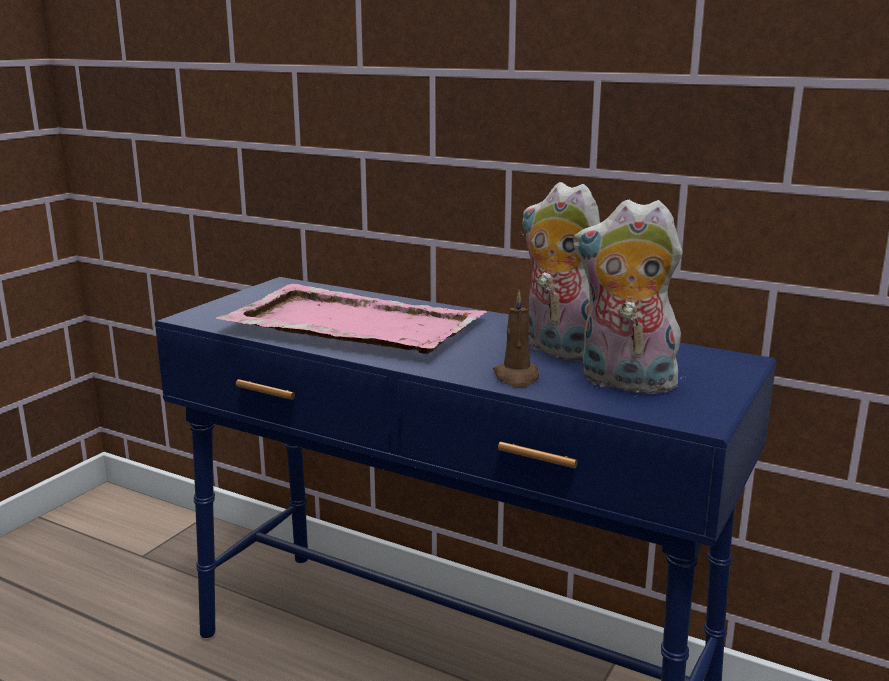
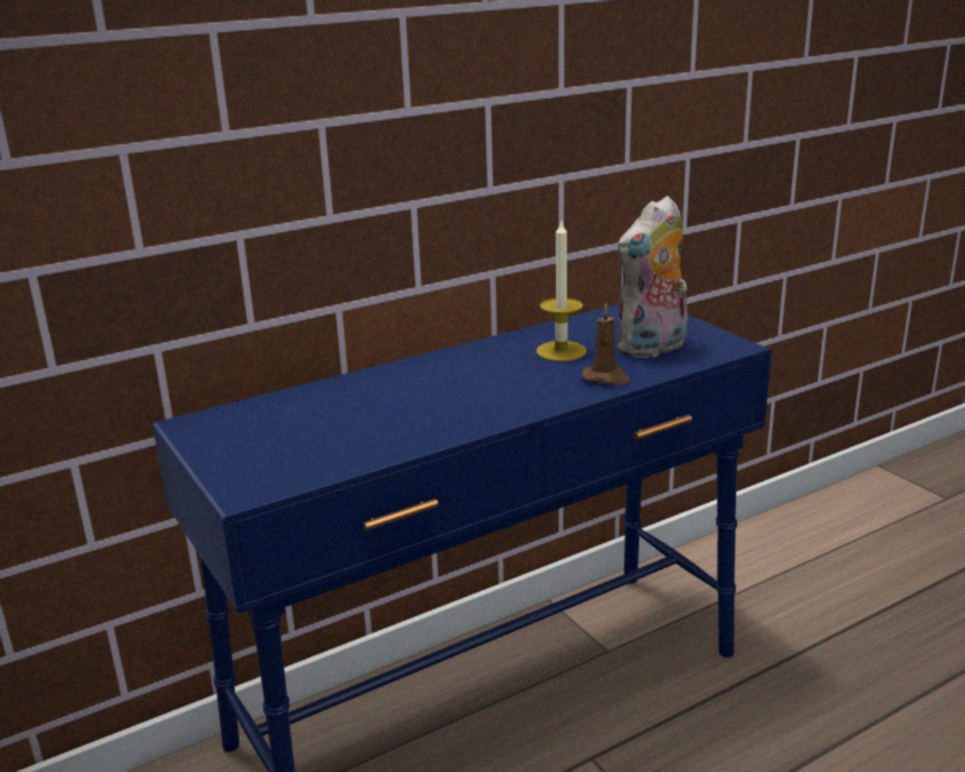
camera: 60 degrees left, 5 degrees up
(352, 325) = (396, 414): pink tray -> none
(558, 350) = (561, 351): plush toy -> candle

